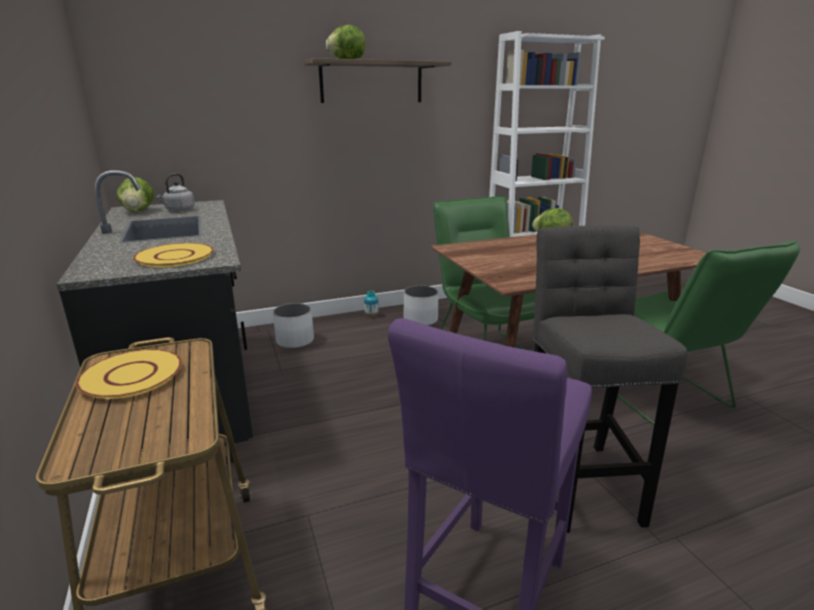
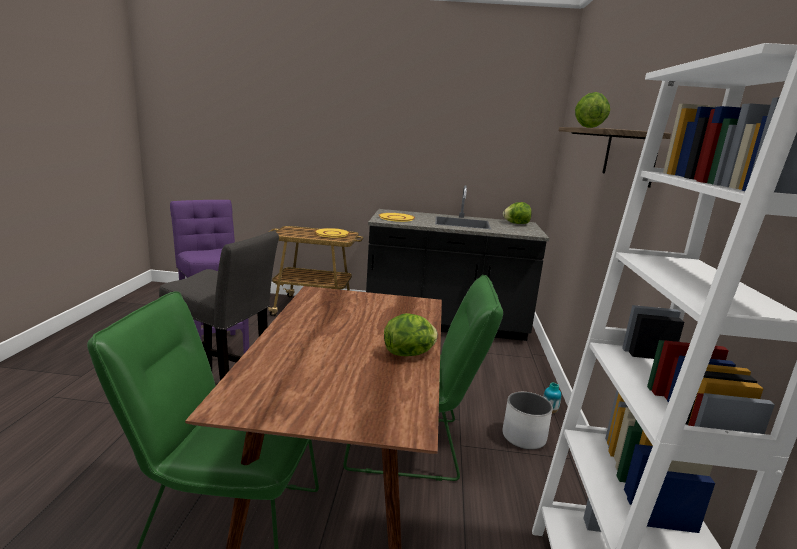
camera: 115 degrees right, 5 degrees down
(179, 210) = (513, 228): grey kettle -> none
(295, 341) = (503, 363): white planter -> none

